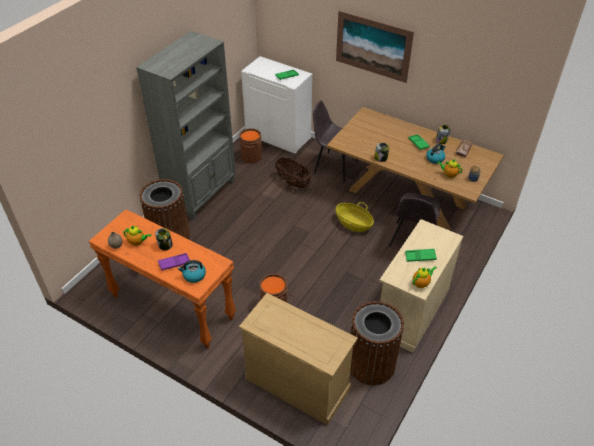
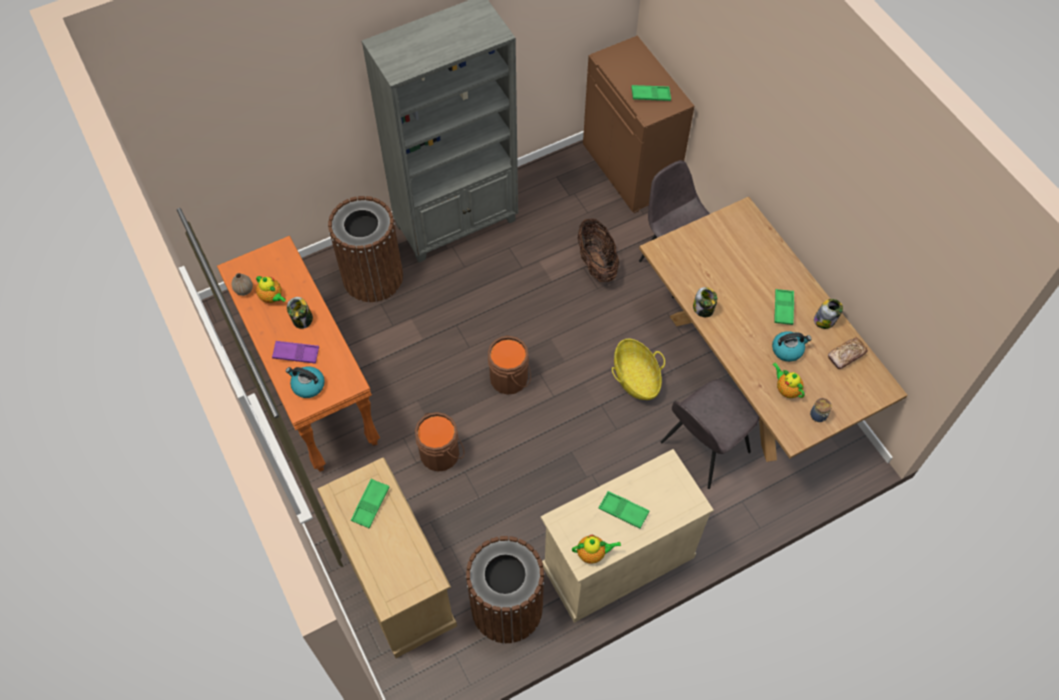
camera: 30 degrees right, 15 degrees up
(252, 156) = (568, 189): brown bucket -> brown bucket (511, 378)
(278, 319) = (370, 505): none -> green tray
(279, 136) = (631, 169): white cabinet -> brown cabinet
(373, 46) = (775, 122): picture -> none

